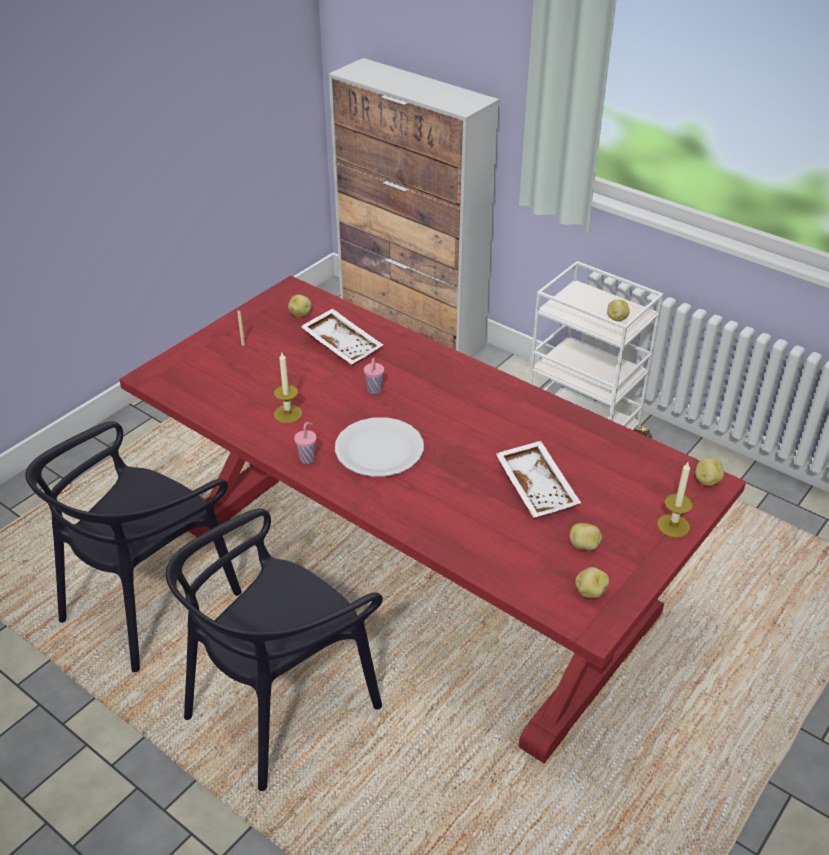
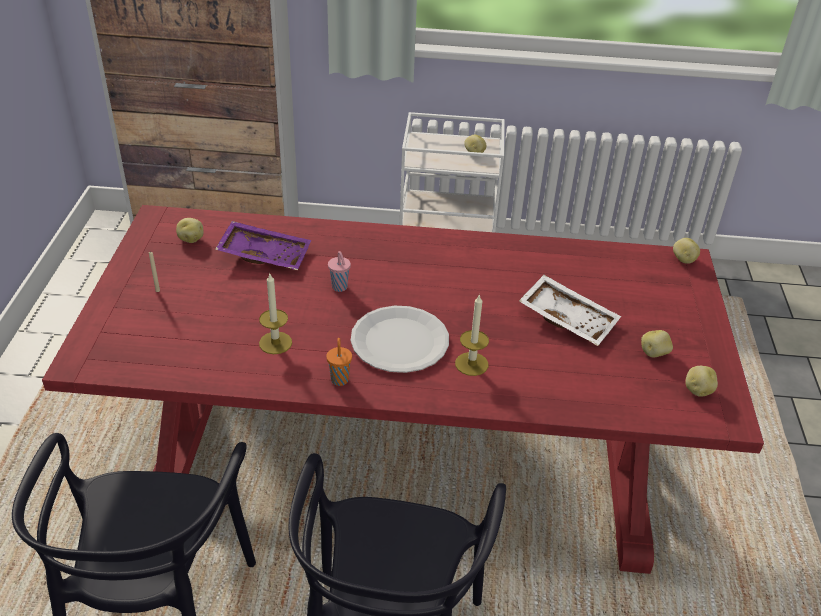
camera: 35 degrees left, 0 degrees up
(307, 458) = (339, 379): pink cup -> orange cup
(343, 344) = (265, 254): white tray -> purple tray
(673, 525) = (698, 306): candle -> candle (471, 364)

